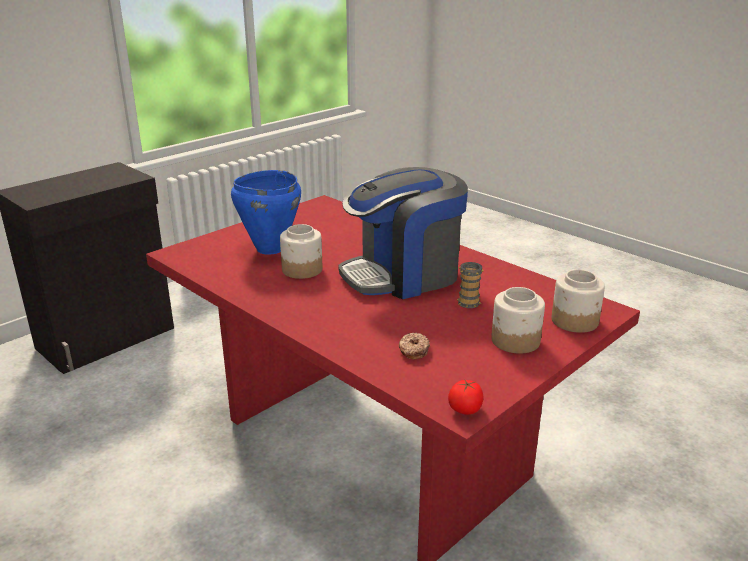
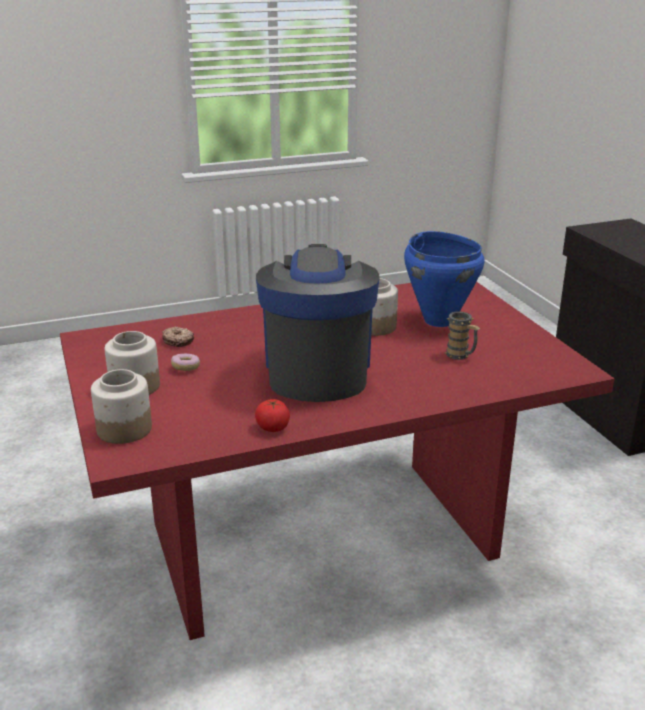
camera: 115 degrees right, 0 degrees up
(459, 328) = (186, 368): none -> donut
(465, 409) = (85, 340): tomato -> tomato (273, 427)
(469, 301) = (227, 387): mug -> mug (461, 356)

